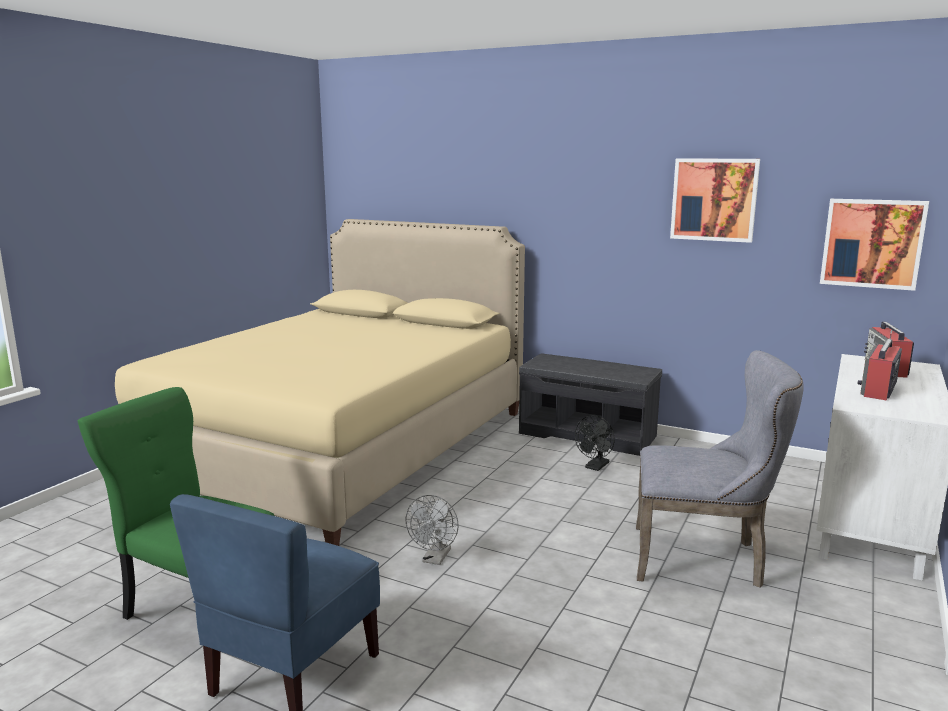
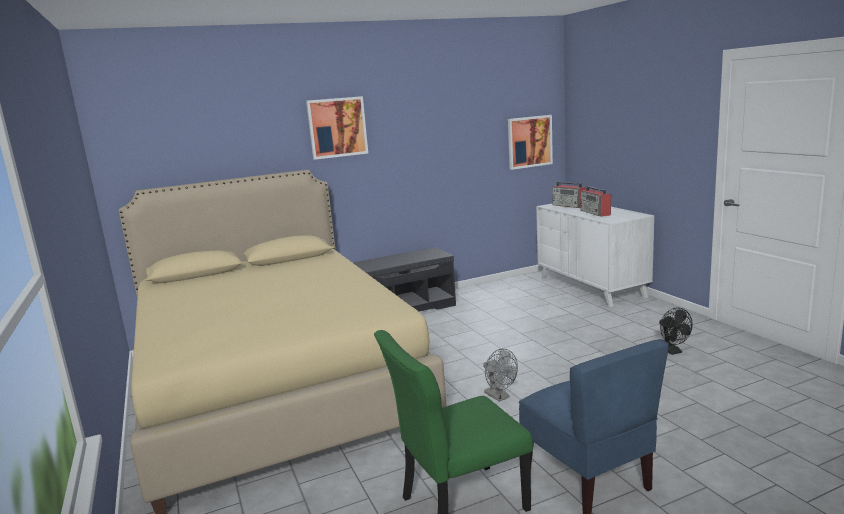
camera: 50 degrees left, 0 degrees up
(595, 467) = (451, 320): black fan -> black fan (672, 351)
(705, 558) = (584, 328): grey chair -> none
(714, 199) = (448, 127): picture -> picture (337, 127)

